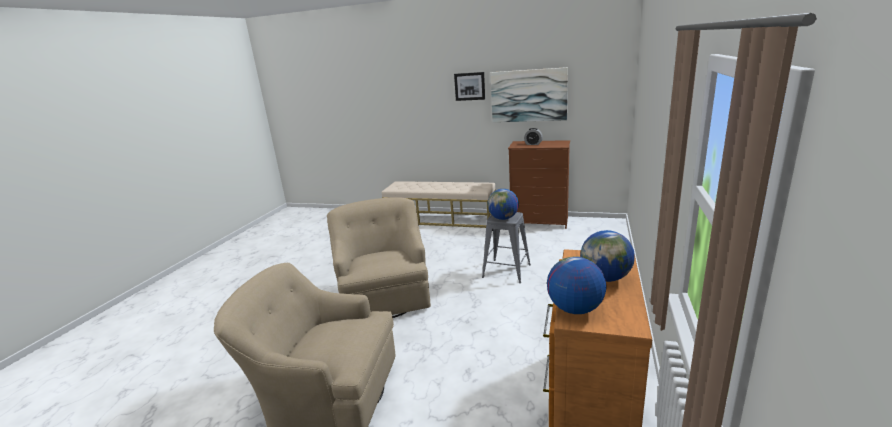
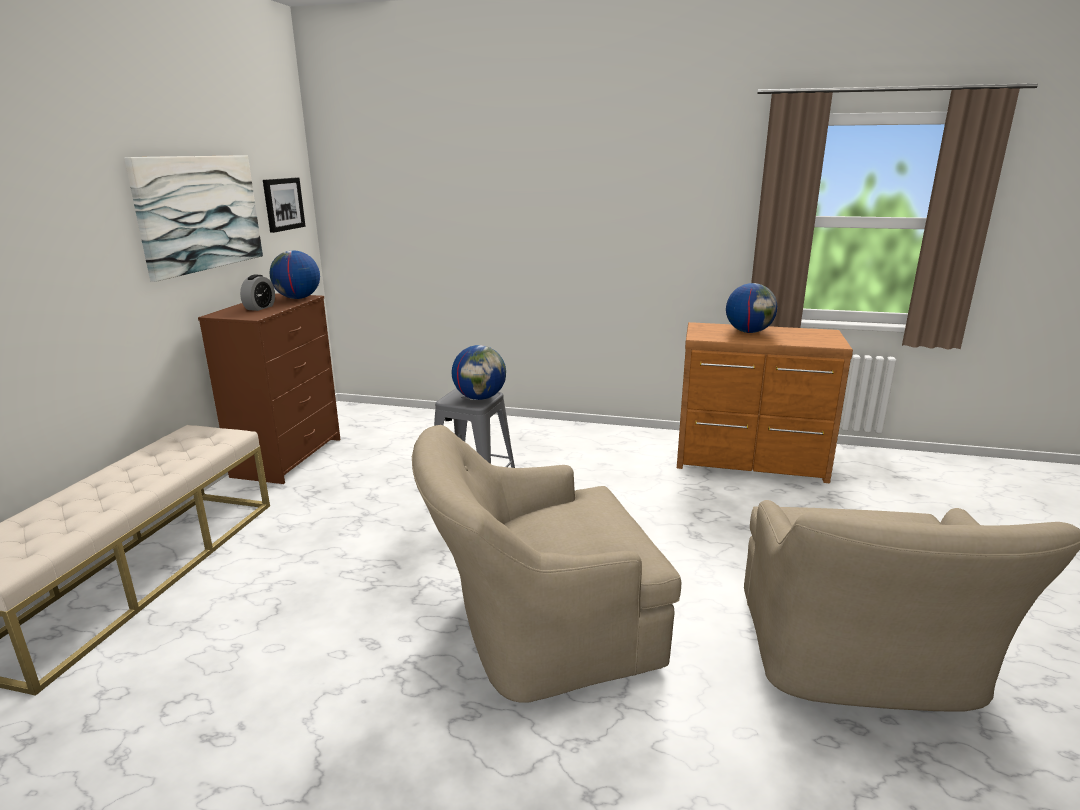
camera: 95 degrees left, 0 degrees up
(470, 86) = (83, 194): picture -> picture (283, 204)
(574, 309) = (815, 342): globe -> globe (298, 298)

